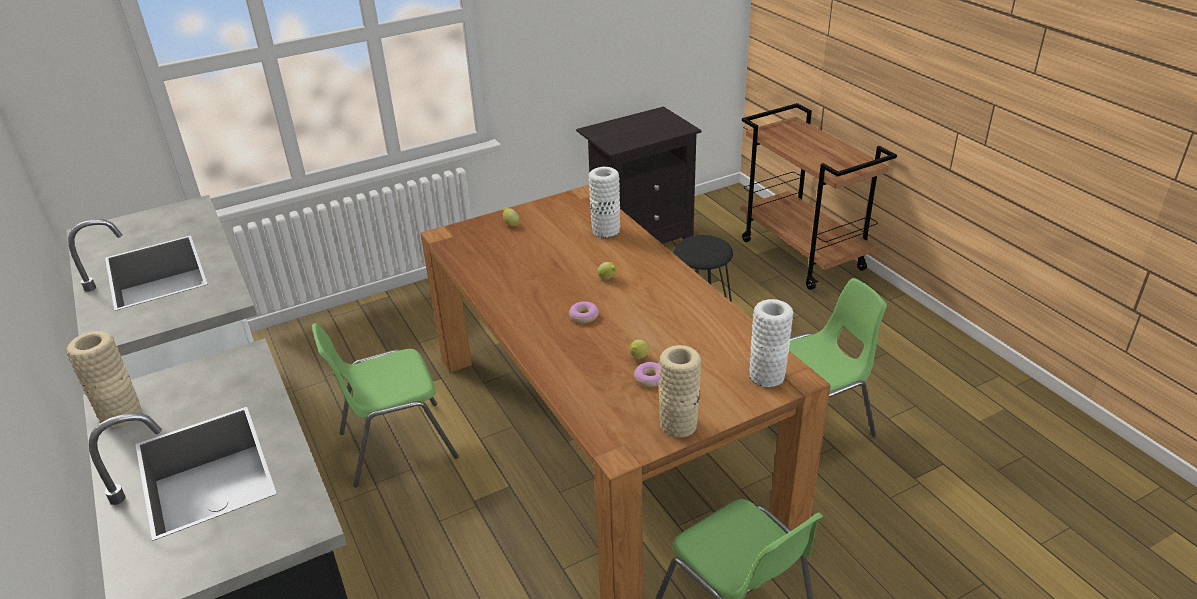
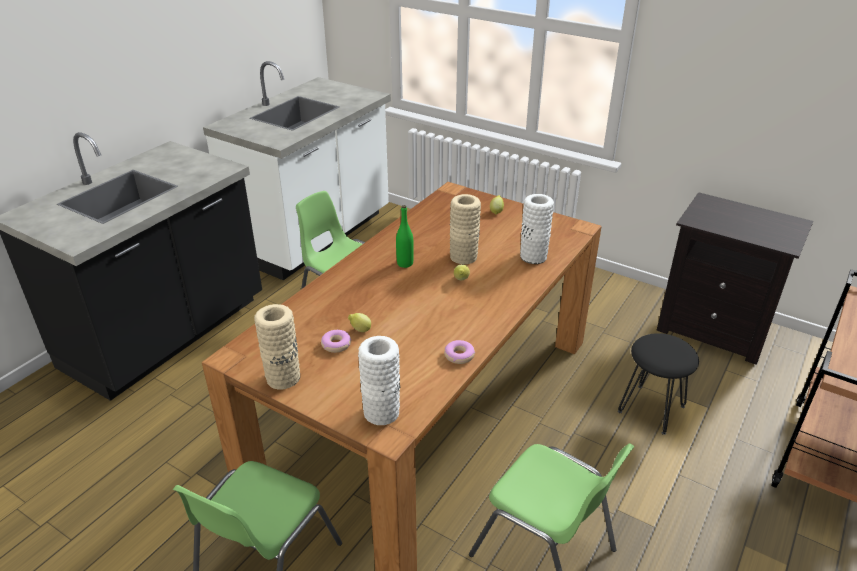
camera: 60 degrees right, 0 degrees up
(120, 413) = (157, 156): beige vase -> beige vase (463, 257)
(549, 301) = (405, 263): none -> green bottle
(584, 316) = (398, 285): donut -> donut (459, 355)

